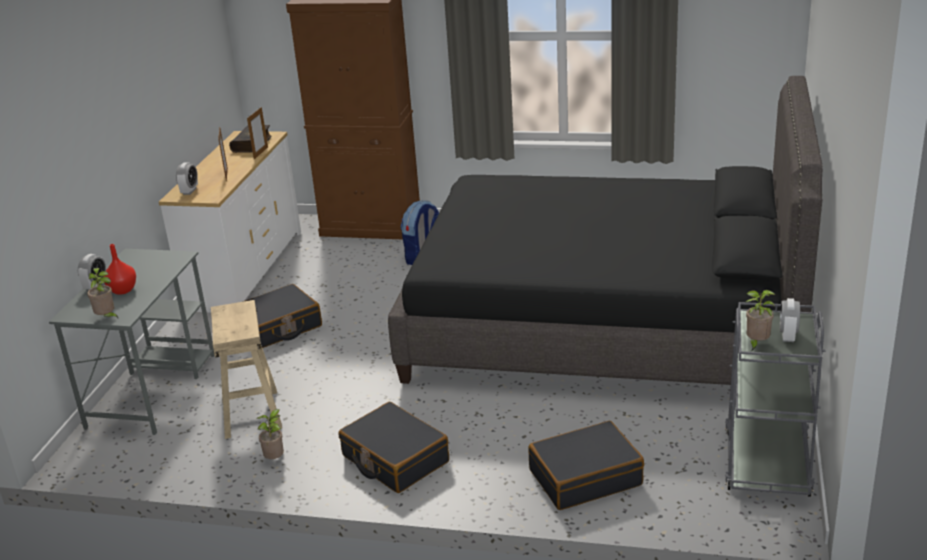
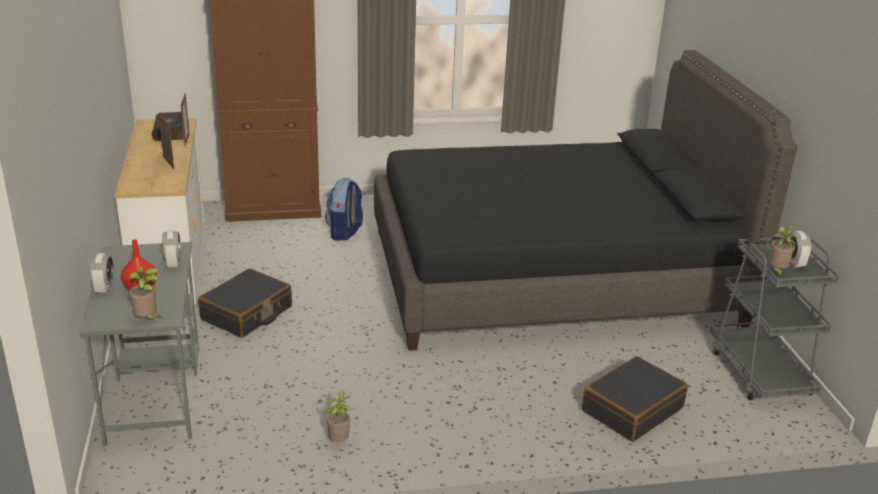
camera: 25 degrees left, 0 degrees up
(189, 191) = (141, 182): alarm clock -> alarm clock (173, 263)
(252, 413) = (281, 400): beige stool -> none
(394, 459) = (455, 422): black suitcase -> none

